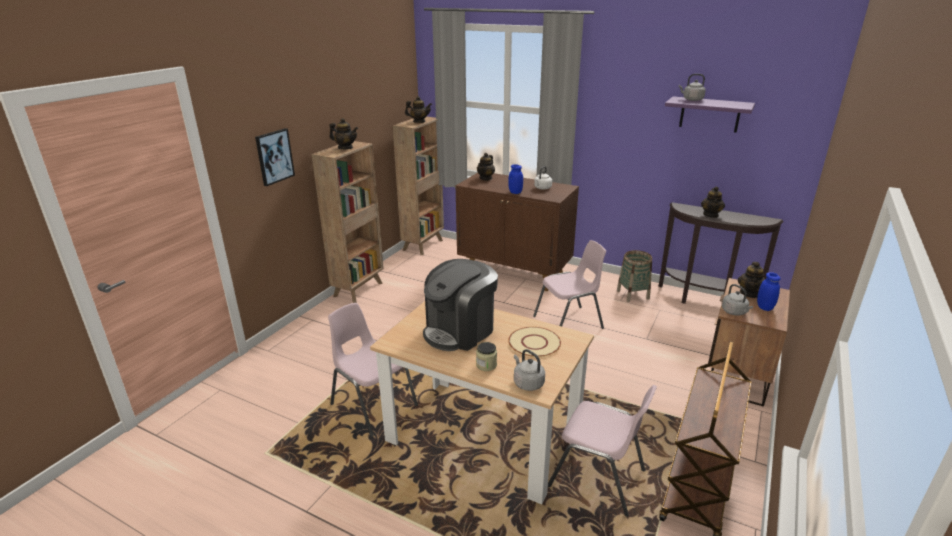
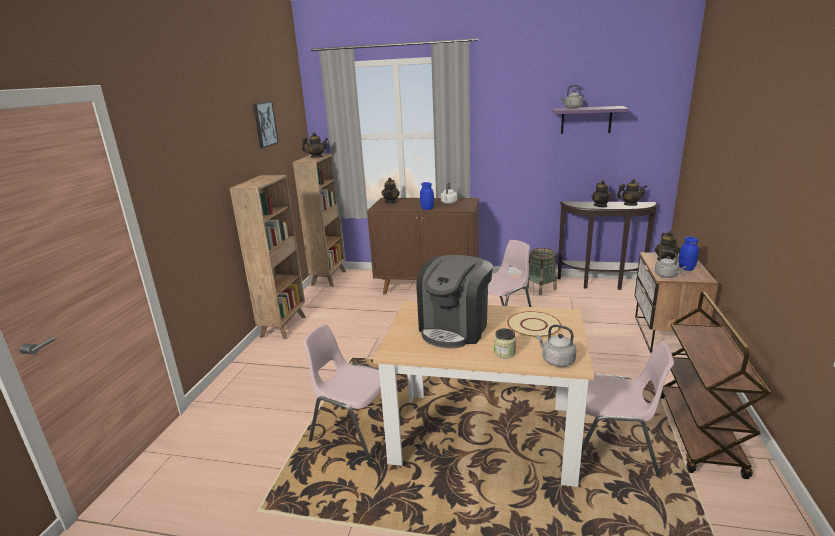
camera: 15 degrees left, 5 degrees down
(274, 156) = (195, 190): picture -> picture (265, 124)
(345, 148) = (261, 180): teapot -> teapot (630, 204)

